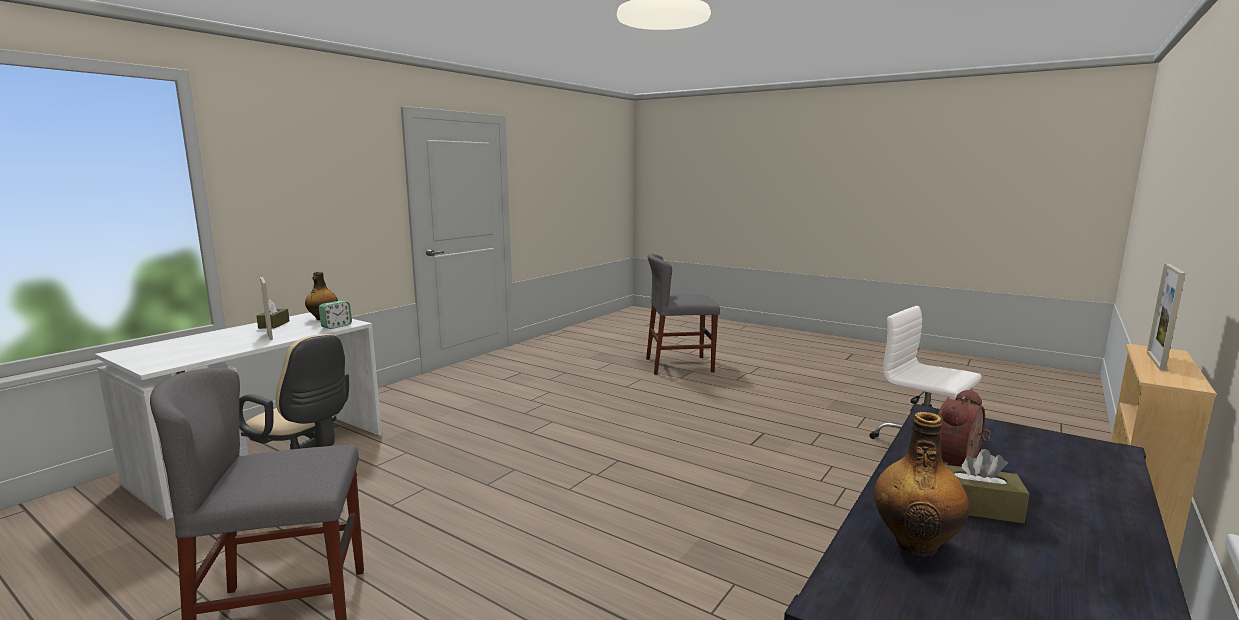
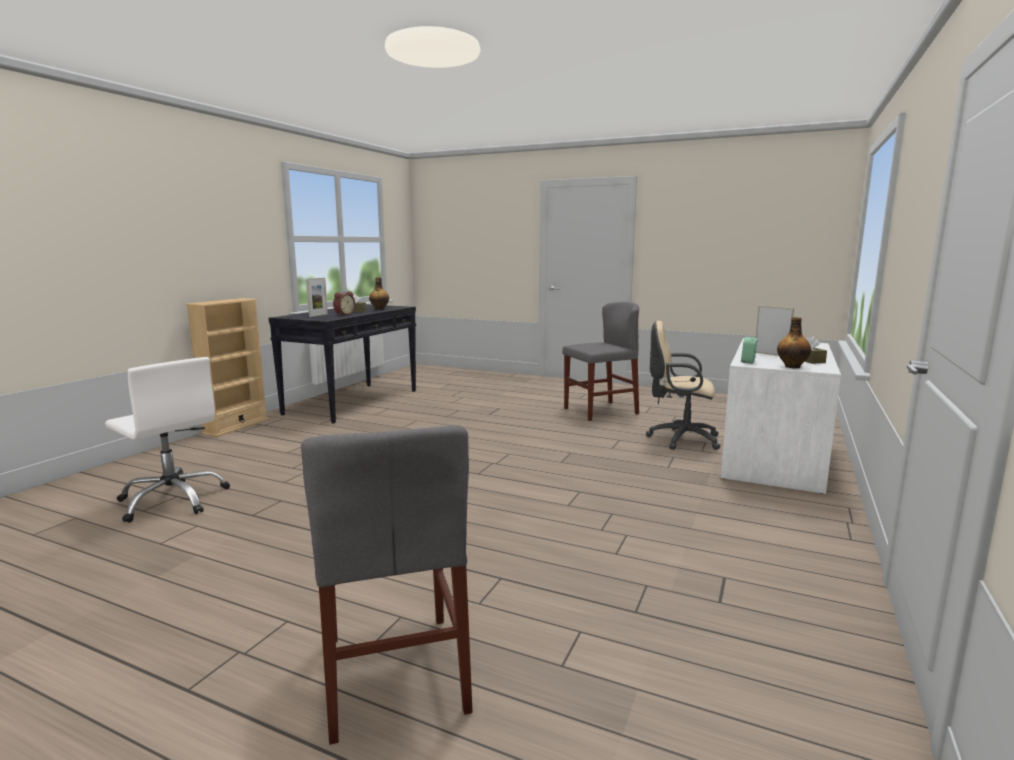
camera: 170 degrees right, 0 degrees up
(679, 365) = (394, 672): grey chair -> grey chair turned 90 degrees clockwise
(1155, 361) = (223, 301): picture frame -> picture frame (318, 315)

